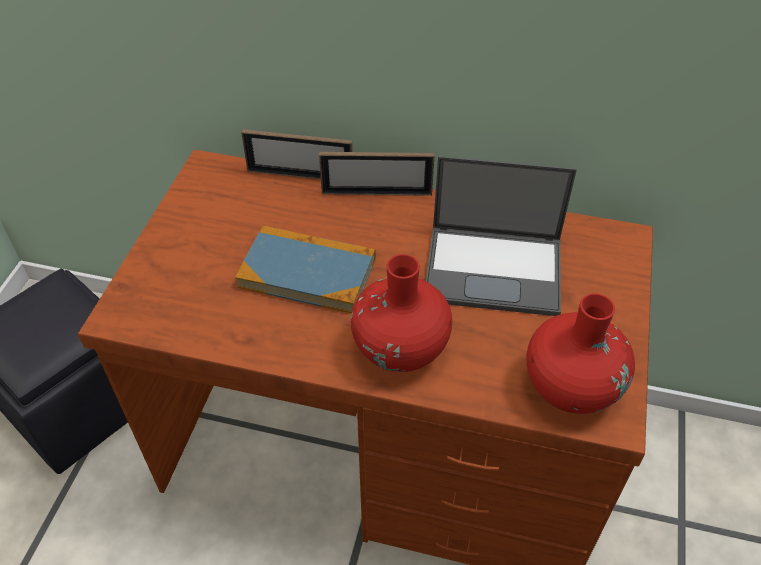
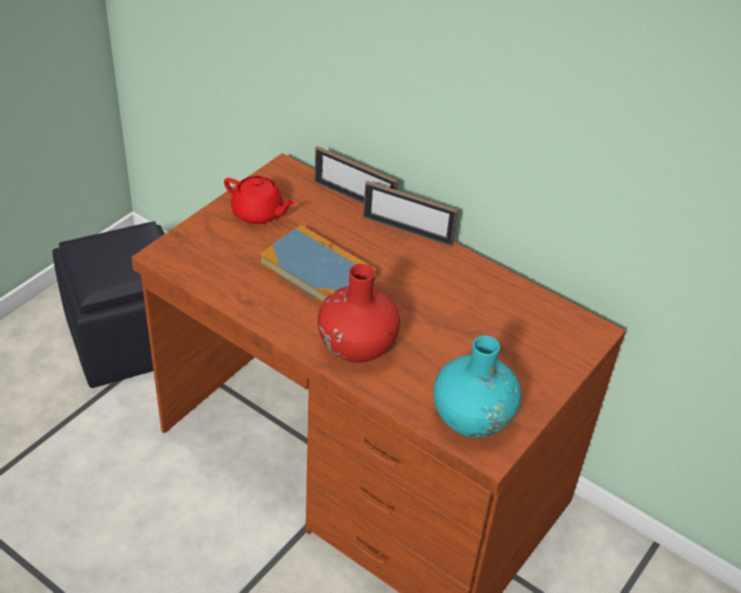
camera: 20 degrees right, 5 degrees down
(204, 228) = (258, 213): none -> red teapot
(495, 269) = (467, 317): laptop -> none
(571, 386) = (472, 418): red vase -> turquoise vase

